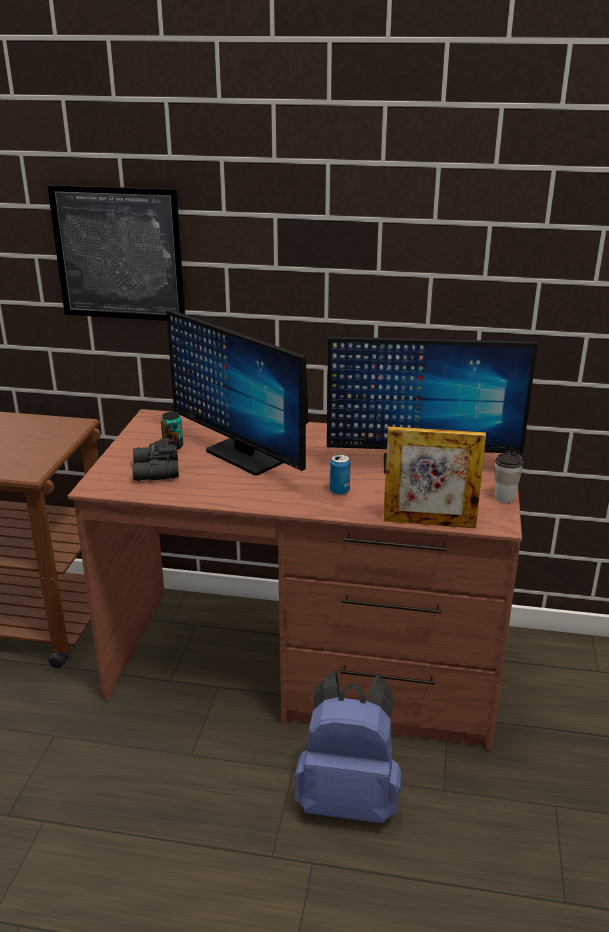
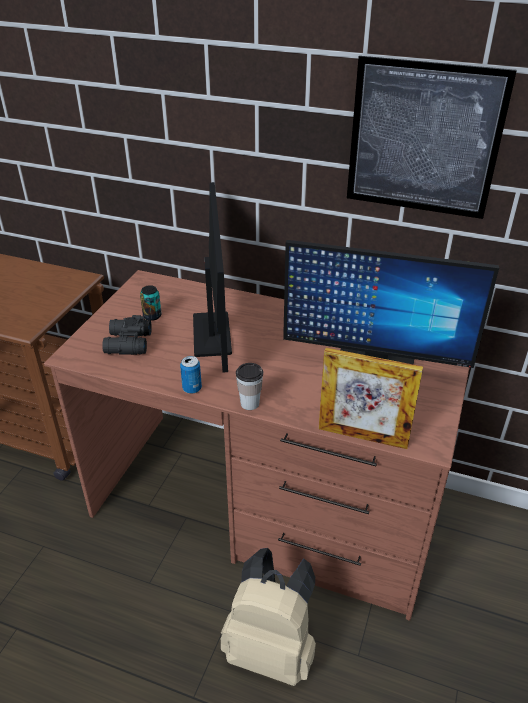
camera: 10 degrees right, 10 degrees up
(118, 254) = (114, 129): picture -> picture (423, 139)
(244, 456) = (211, 334): monitor -> monitor turned 150 degrees counterclockwise
(339, 491) = (287, 386): can -> can (192, 388)
(348, 798) = (272, 650): blue backpack -> beige backpack
(504, 498) = (445, 414): cup -> cup (250, 403)

